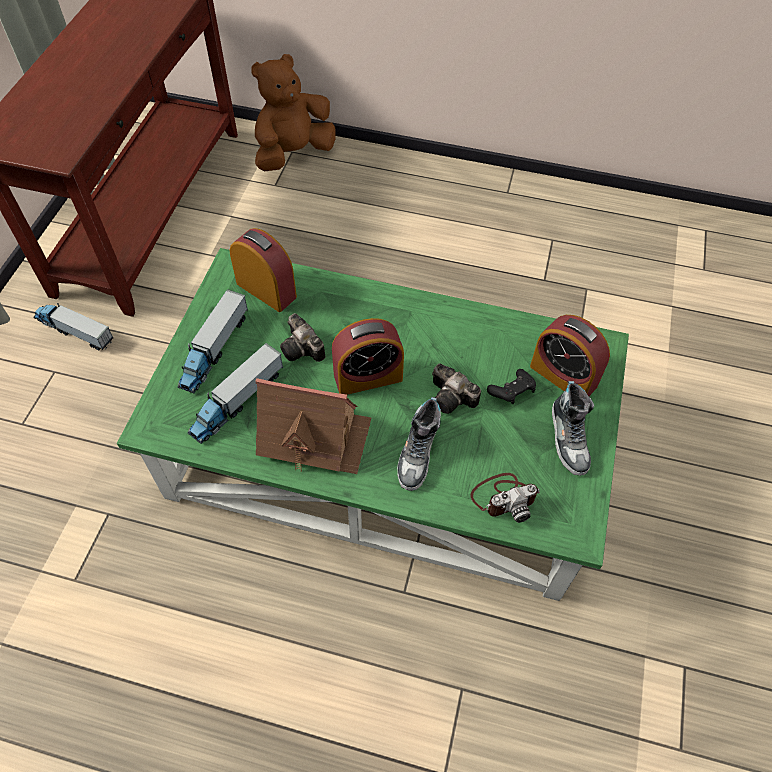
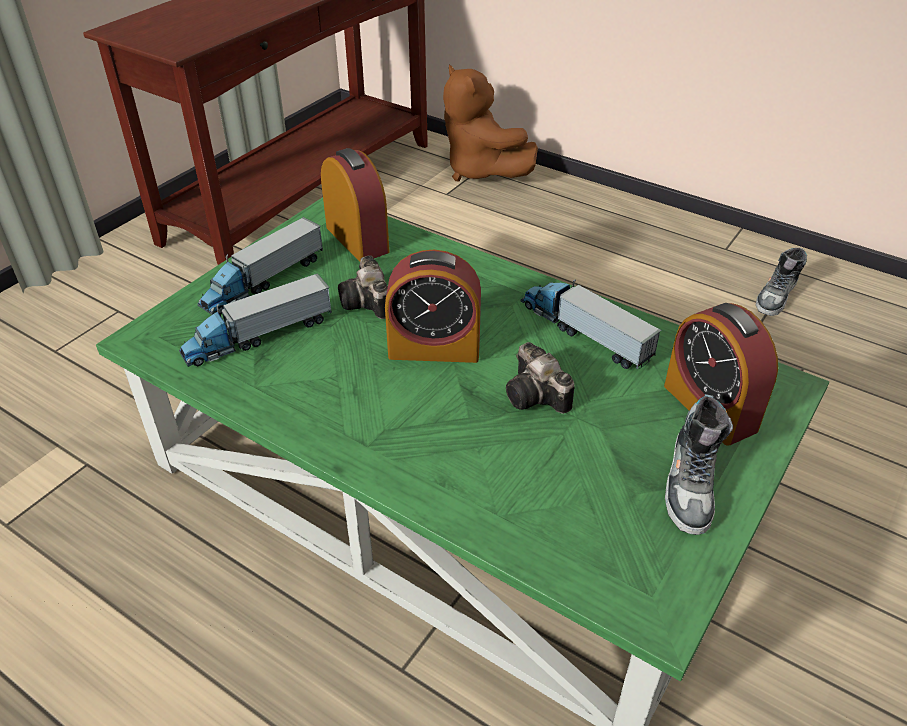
camera: 20 degrees right, 15 degrees down
(74, 330) = (161, 279): toy truck -> toy truck (584, 332)
(293, 154) = (481, 171): brown plush toy -> brown plush toy turned 105 degrees counterclockwise
(314, 436) = (331, 393): toy house -> none
(418, 453) = (459, 447): shoe -> shoe (776, 296)
(504, 497) = (560, 532): camera -> none
(512, 392) = (625, 408): black game controller -> none

